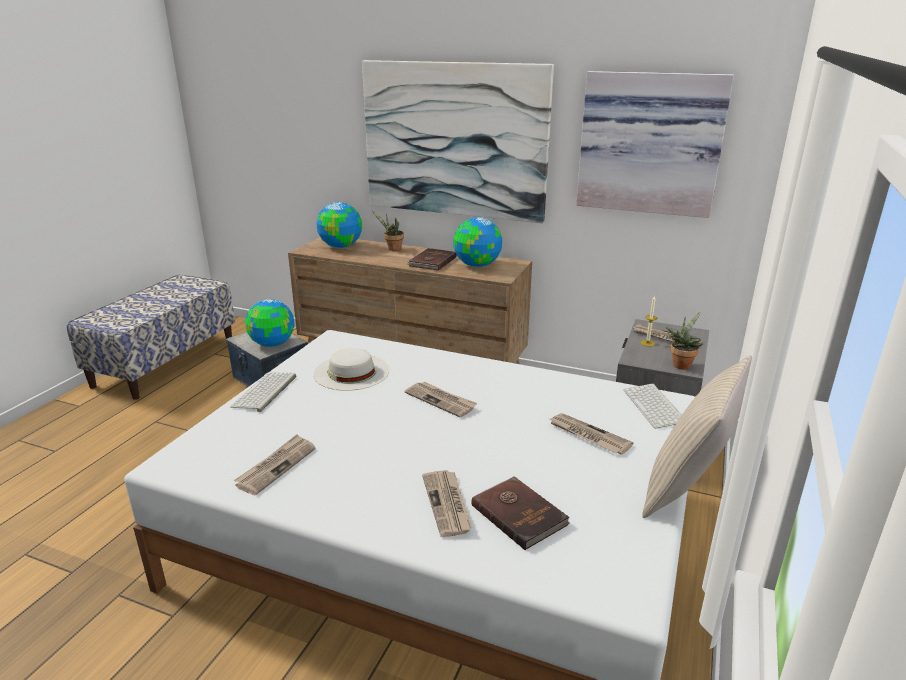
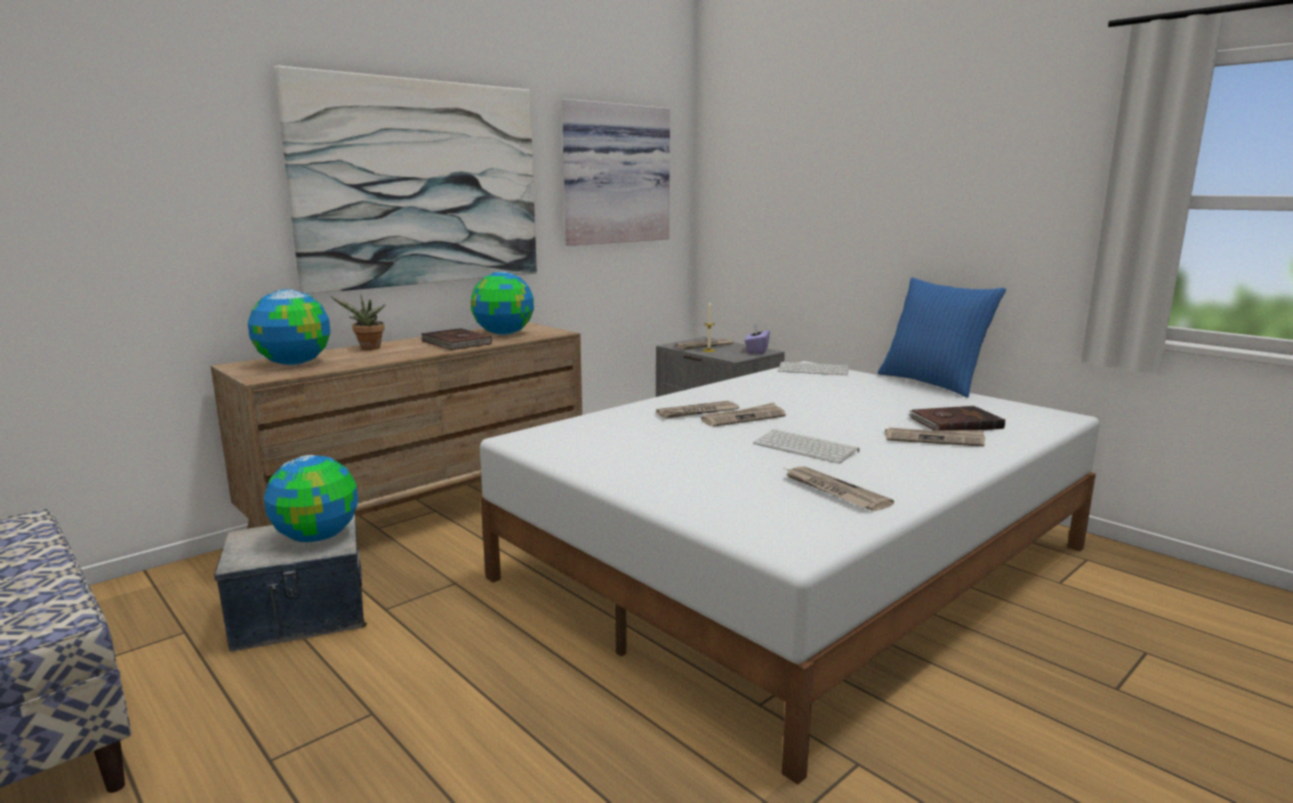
camera: 65 degrees left, 10 degrees down
(265, 392) = (638, 483): keyboard -> keyboard (807, 447)
(351, 372) = (633, 440): white hat -> none
(588, 436) = (846, 390): newspaper -> newspaper (697, 412)
(681, 364) = (756, 351): potted plant -> purple tissue box
(688, 488) = (933, 383): beige pillow -> blue pillow

